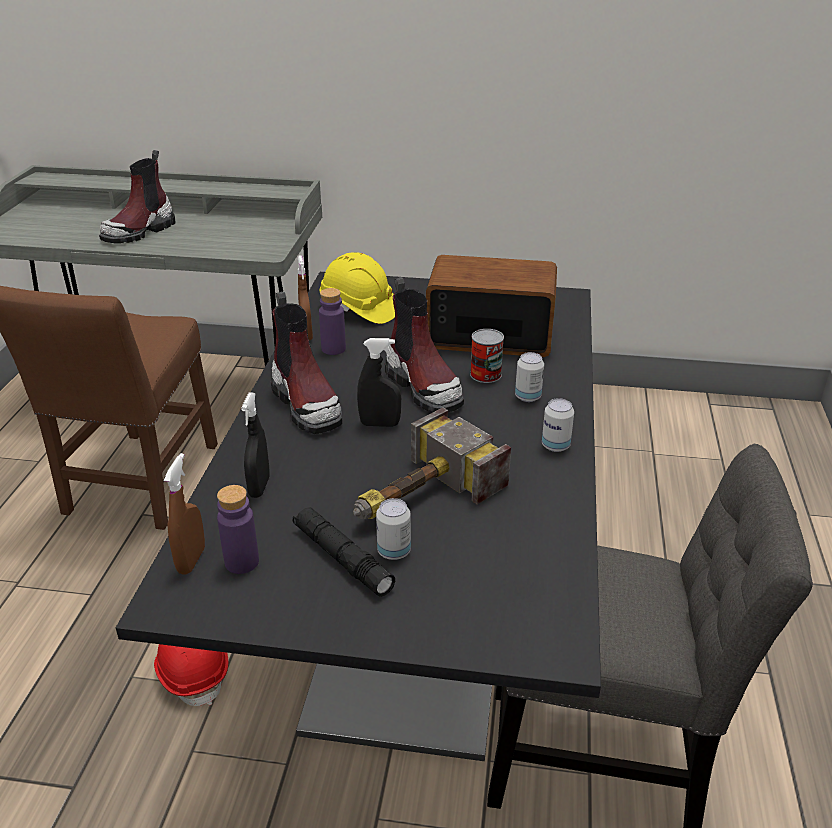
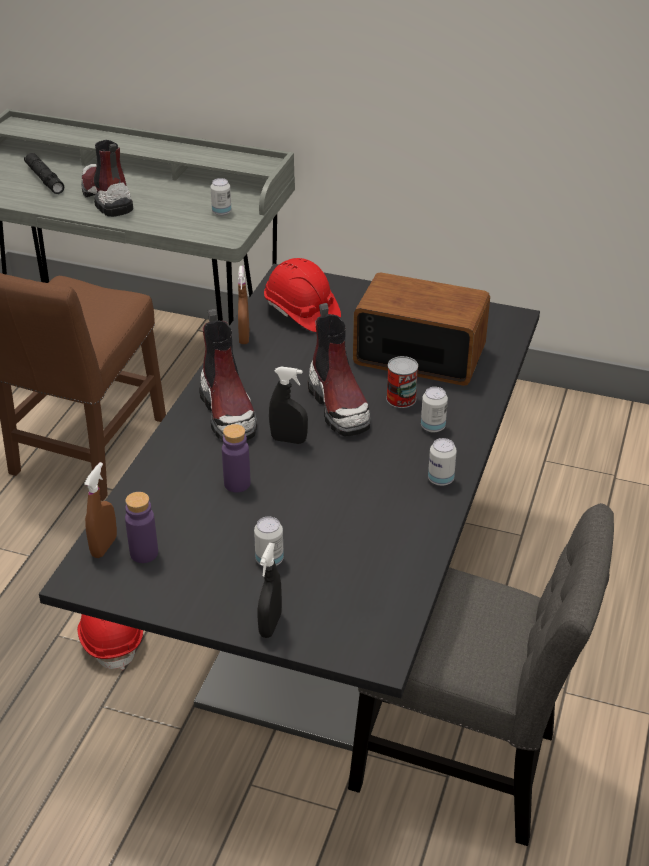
camera: 10 degrees right, 5 degrees up
(140, 231) = (106, 198): boot -> boot turned 105 degrees clockwise
(258, 234) = (221, 212): none -> can
(259, 487) = (170, 488): black spray bottle -> black spray bottle (270, 625)
(333, 349) = (266, 356): purple bottle -> purple bottle (237, 484)
(342, 558) = (226, 560): black flashlight -> black flashlight (45, 179)
(359, 308) = (301, 312): yellow hard hat -> red hard hat
(417, 497) = (303, 513): hammer -> none

